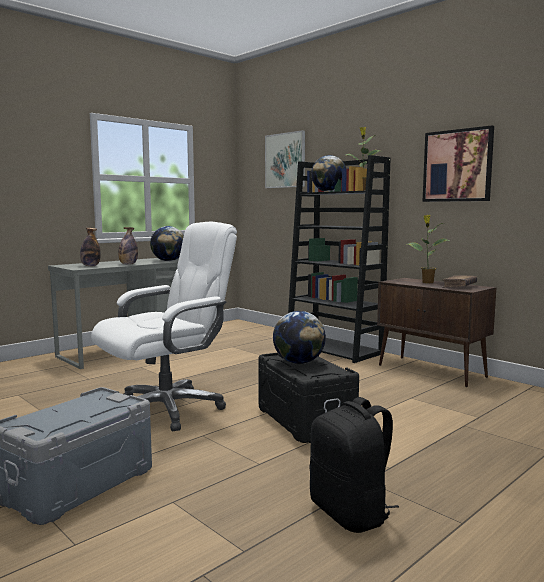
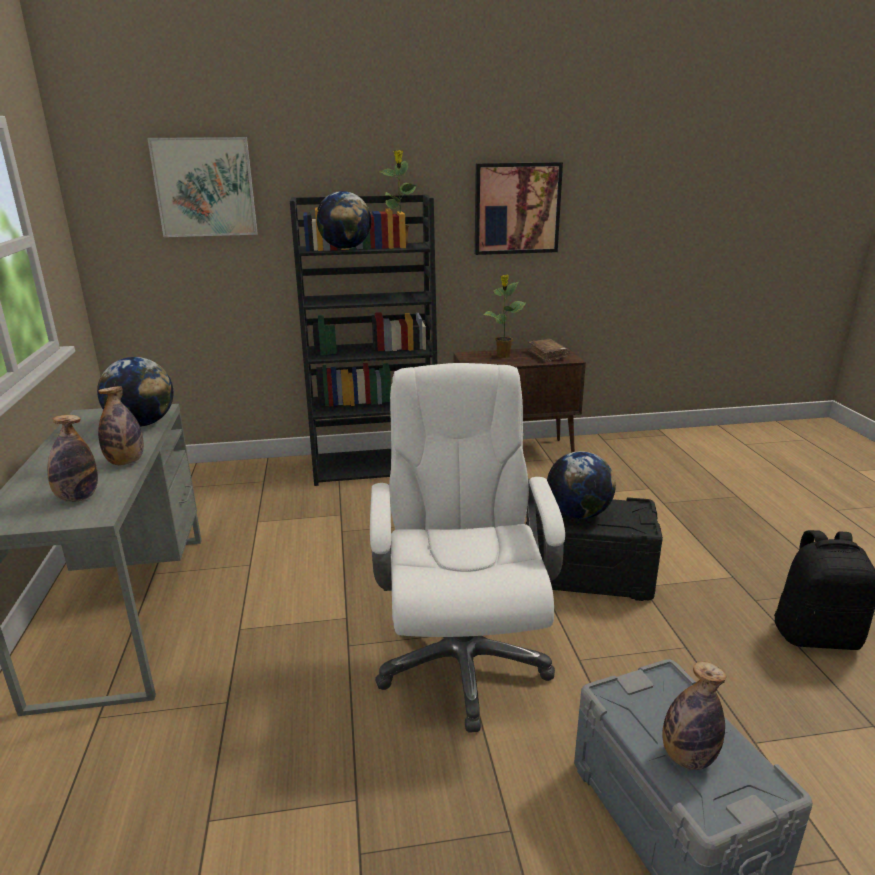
camera: 55 degrees left, 15 degrees up
(57, 415) = (687, 757): none -> bottle

